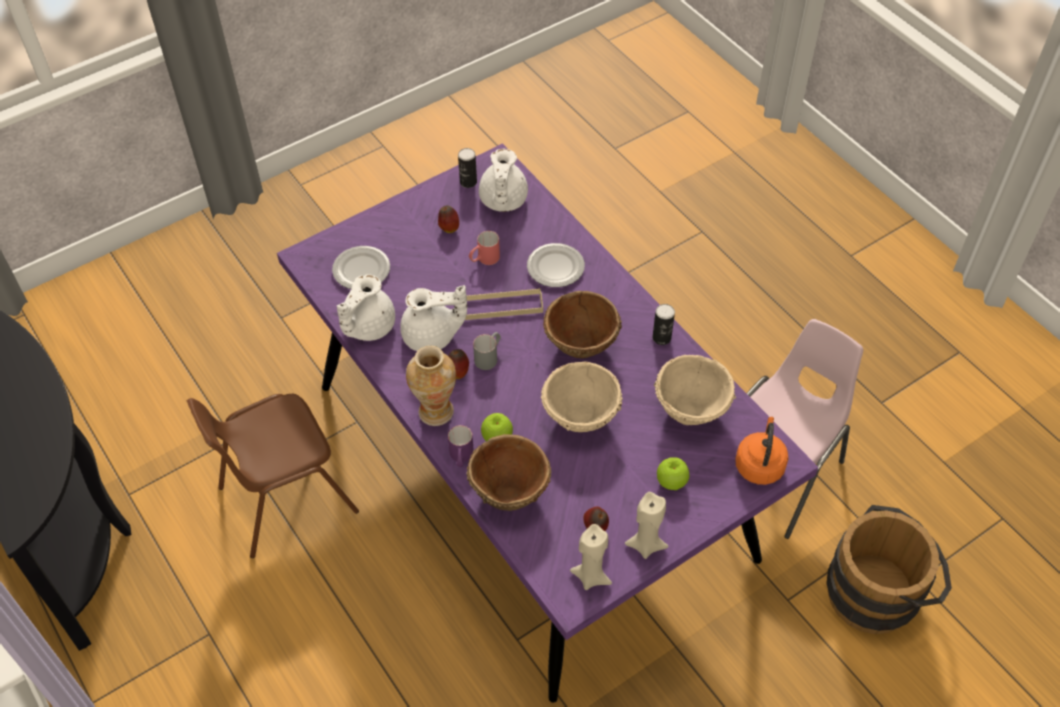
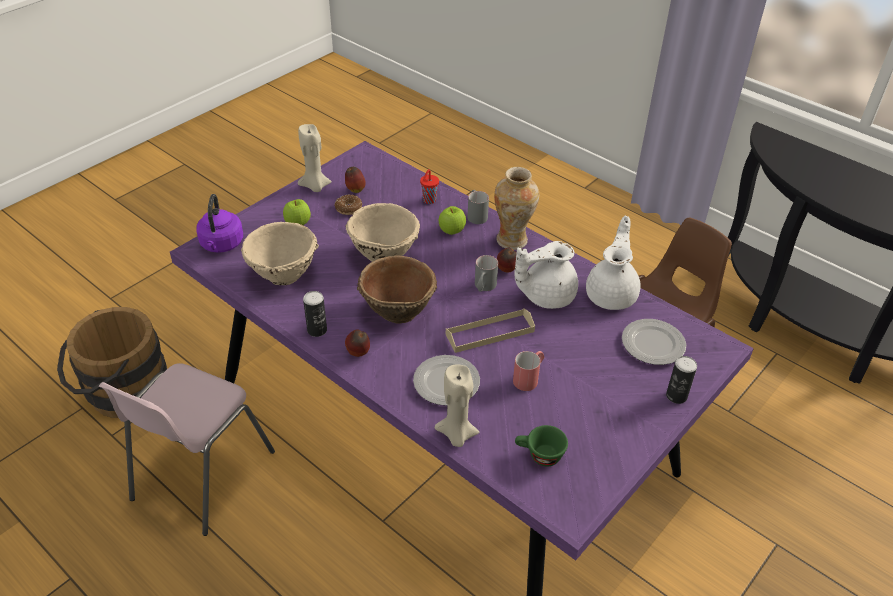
camera: 165 degrees right, 10 degrees down
(449, 228) = (586, 407): apple -> apple (359, 354)
(461, 458) = (476, 214): purple mug -> grey mug
(468, 182) = (594, 474): can -> can (676, 396)
(502, 201) = (539, 455): white teapot -> green cup
(509, 491) = (429, 201): brown bowl -> red cup
(591, 576) = (353, 166): beige candle -> beige candle (456, 435)
(609, 496) = (348, 208): none -> donut
(759, 464) = (221, 245): orange kettle -> purple kettle

